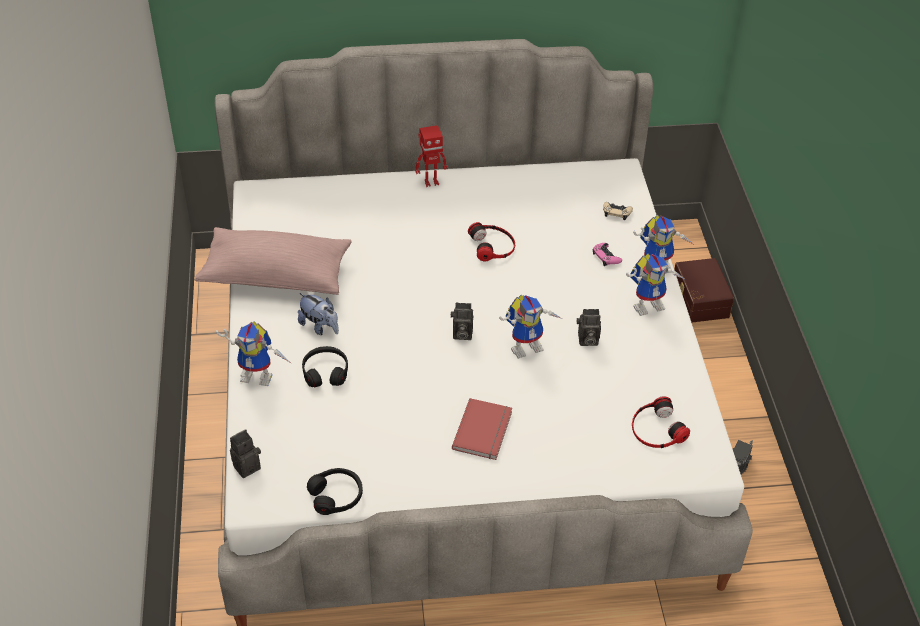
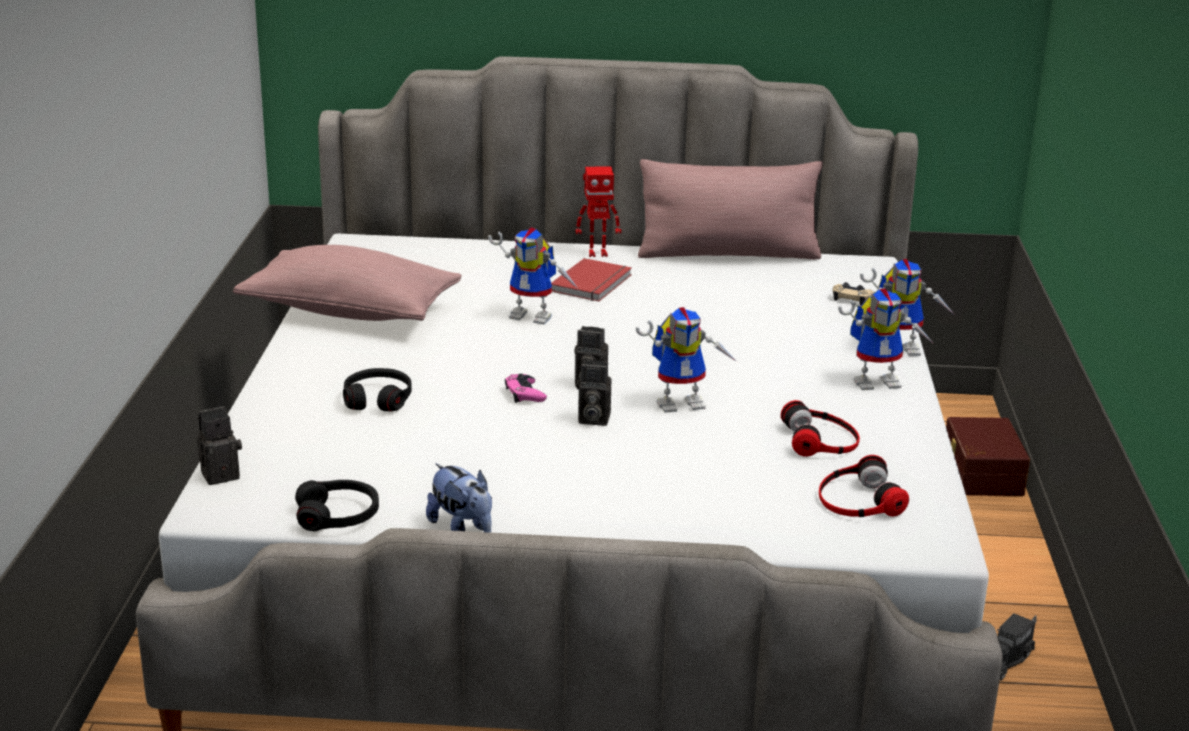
camera: 10 degrees right, 20 degrees down
(260, 375) = (283, 393): toy robot -> toy robot (535, 316)
(320, 326) = (389, 359): plush toy -> plush toy (462, 529)
(484, 431) = (589, 475): red book -> red book (593, 283)
(493, 245) = (664, 311): headphones -> headphones (821, 440)
(522, 171) = (728, 254): none -> pink pillow
(586, 340) = (773, 405): camera -> camera (592, 419)
(606, 257) = (825, 334): pink game controller -> pink game controller (525, 394)

